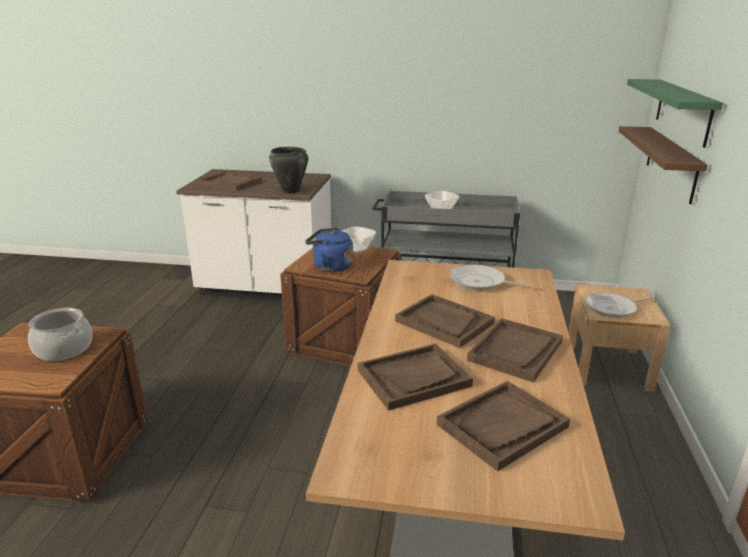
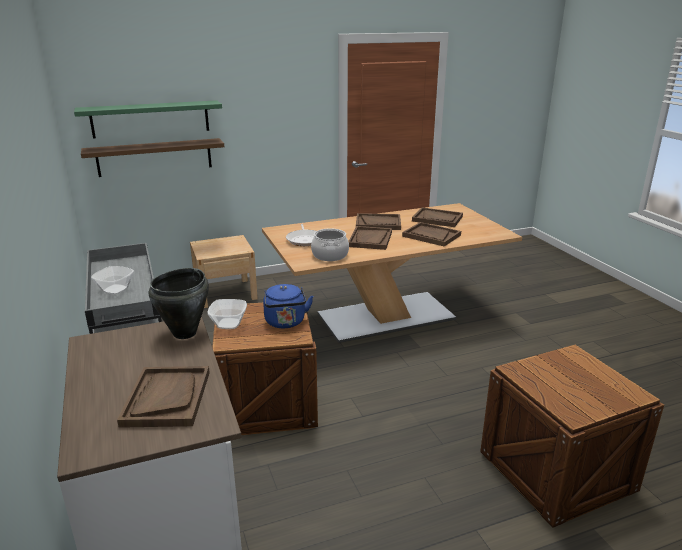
camera: 120 degrees left, 0 degrees up
(63, 349) = (553, 374): cooking pot -> cooking pot (330, 255)
(613, 308) = (232, 247): frying pan -> none

